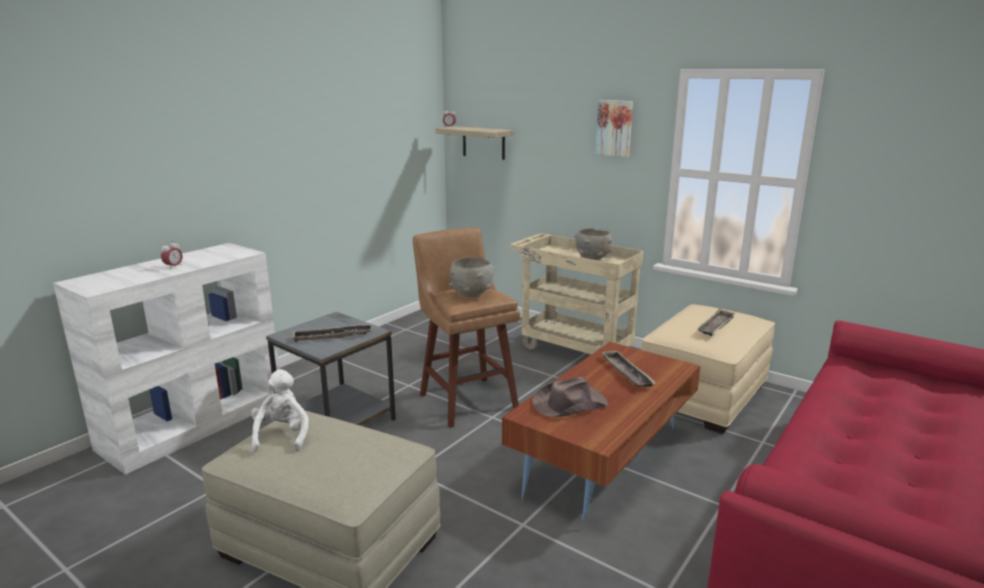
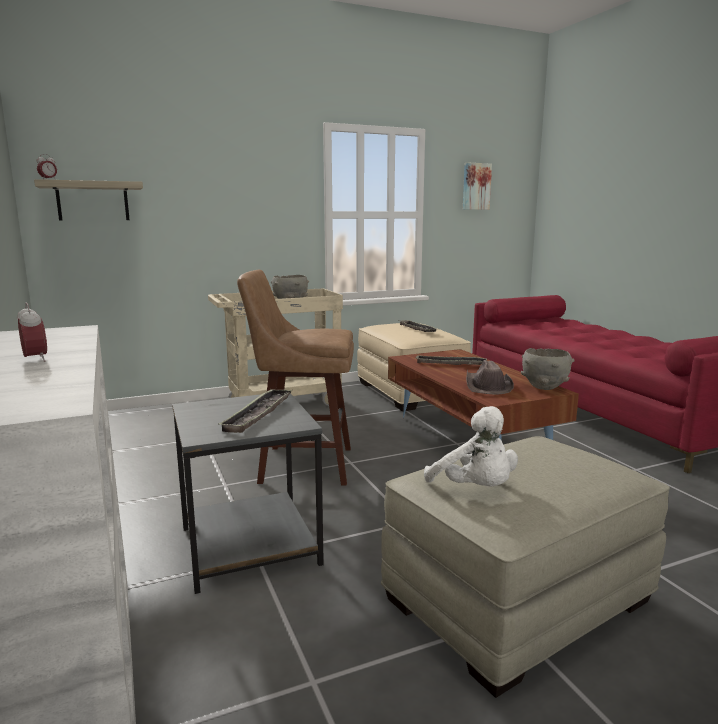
camera: 60 degrees left, 5 degrees down
(282, 436) = (475, 489): white plush toy -> white plush toy turned 150 degrees counterclockwise
(471, 294) = (319, 332): grey bowl -> grey bowl (544, 387)
(615, 128) = (267, 177): picture -> picture (476, 186)

